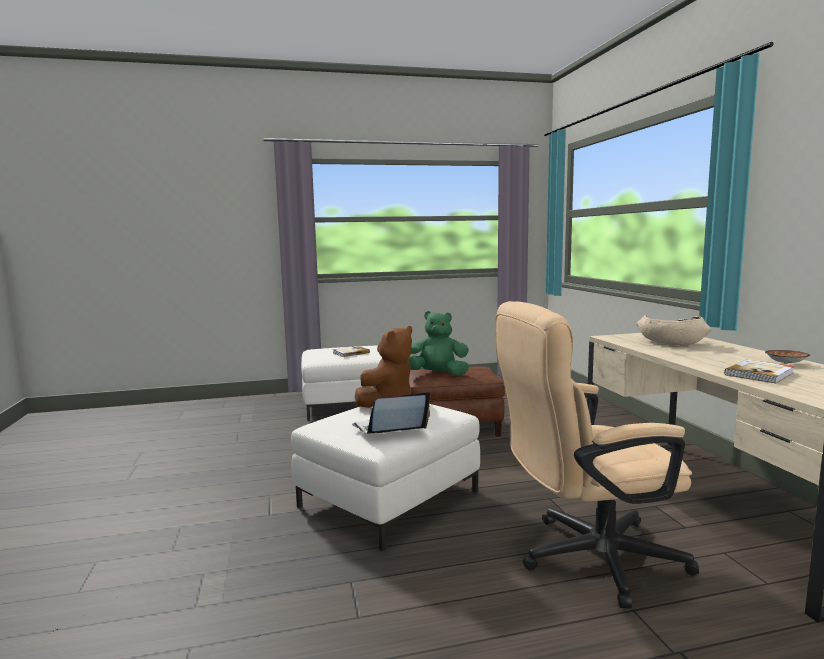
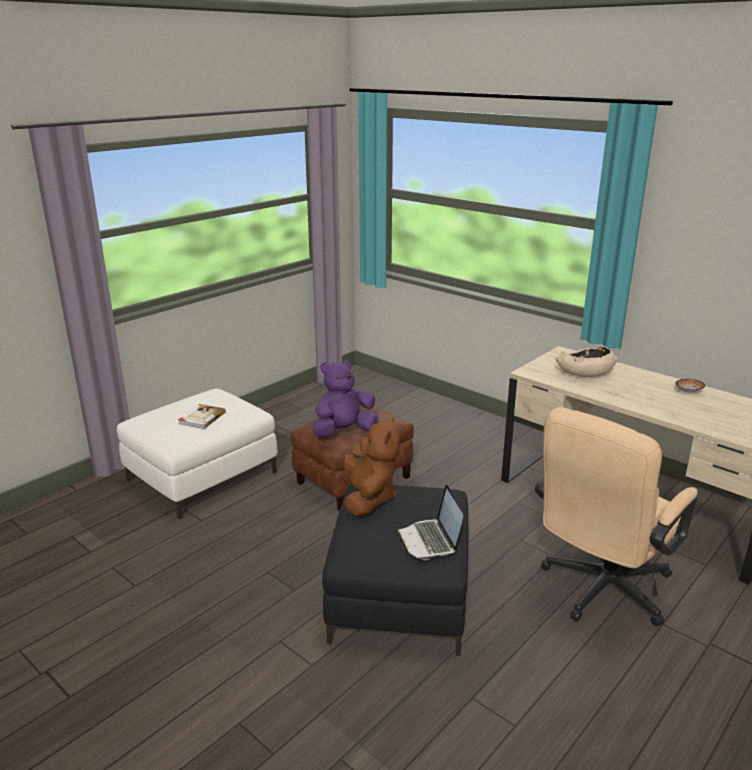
camera: 35 degrees left, 15 degrees up
(389, 499) = (399, 596): white ottoman -> black ottoman
(390, 430) = (430, 541): laptop -> laptop turned 45 degrees counterclockwise
(437, 374) = (344, 432): green plush toy -> purple plush toy
(760, 374) = (692, 413): book -> none

